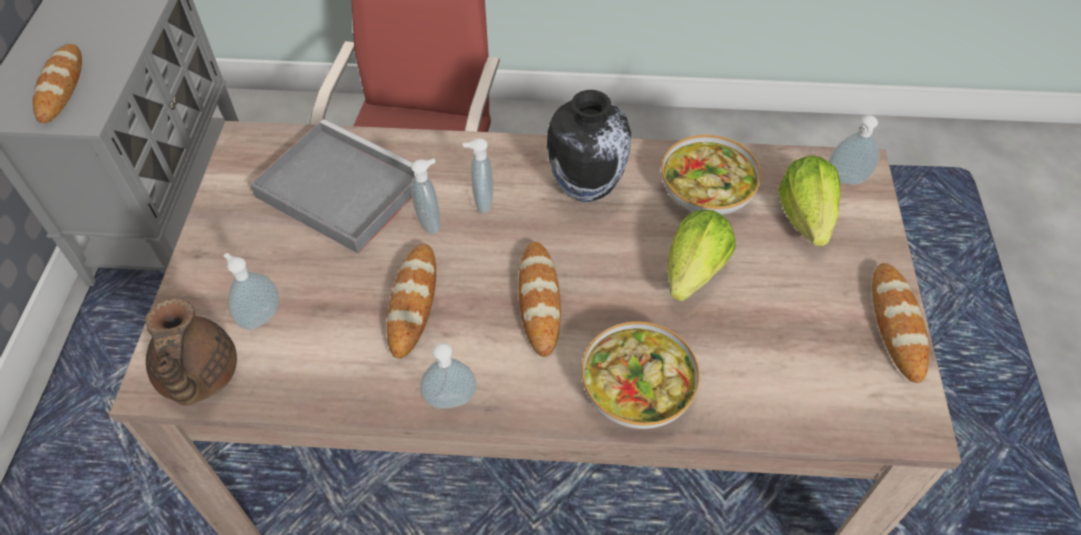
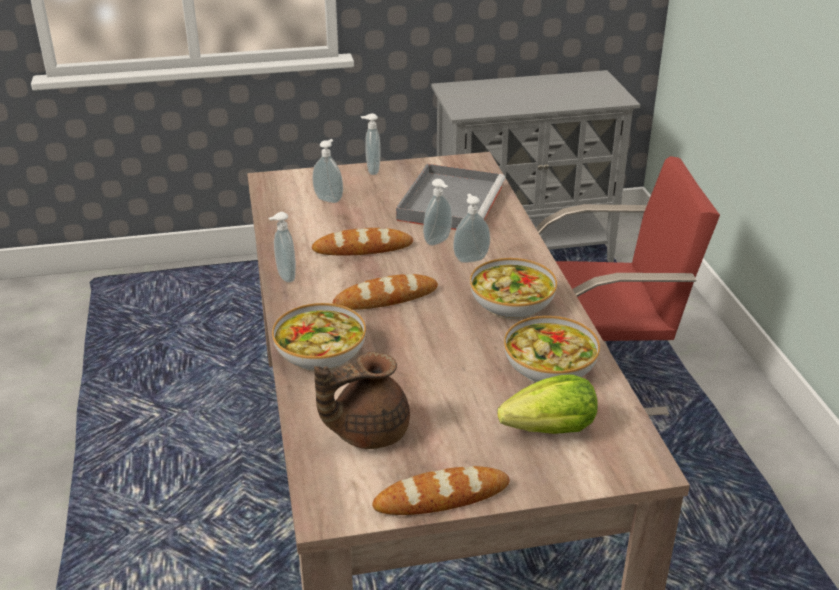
camera: 75 degrees right, 20 degrees down
(61, 87) = (485, 98): bread -> none
(198, 377) = (278, 191): brown teapot -> brown teapot (367, 432)
(586, 189) = (512, 303): vase -> bowl
(694, 271) = (450, 369): lettuce -> none
(845, 181) = (618, 455): soap dispenser -> soap dispenser (371, 170)

